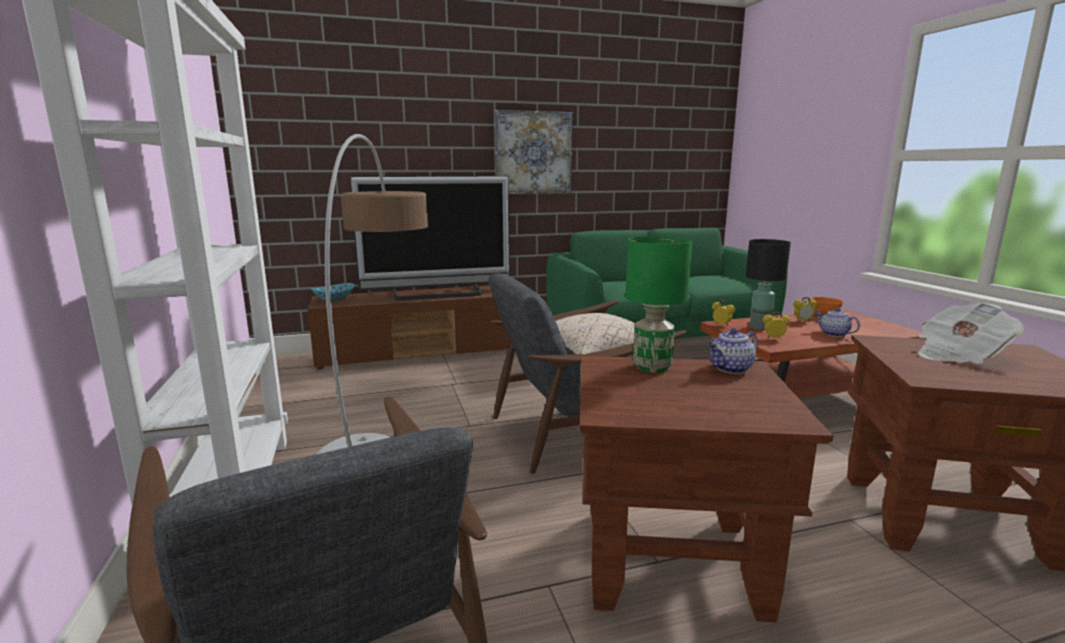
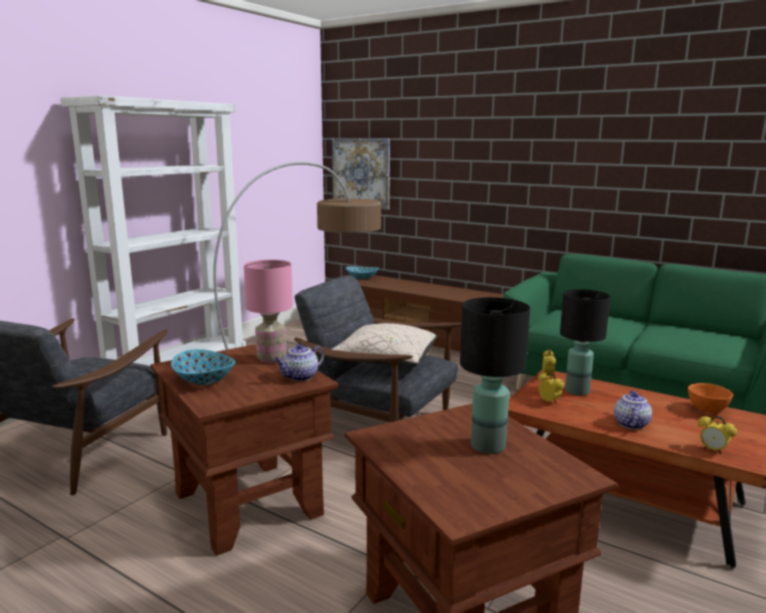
camera: 50 degrees right, 0 degrees up
(438, 294) = (432, 290): television -> none
(533, 153) = (546, 167): picture -> picture (361, 173)
(652, 367) = (272, 359): green table lamp -> pink table lamp
(695, 409) = (204, 381): none -> bowl
(730, 369) = (300, 377): teapot -> teapot turned 60 degrees counterclockwise
(803, 321) = (650, 404): alarm clock -> alarm clock (713, 450)
(959, 355) = (487, 446): newspaper -> black table lamp

